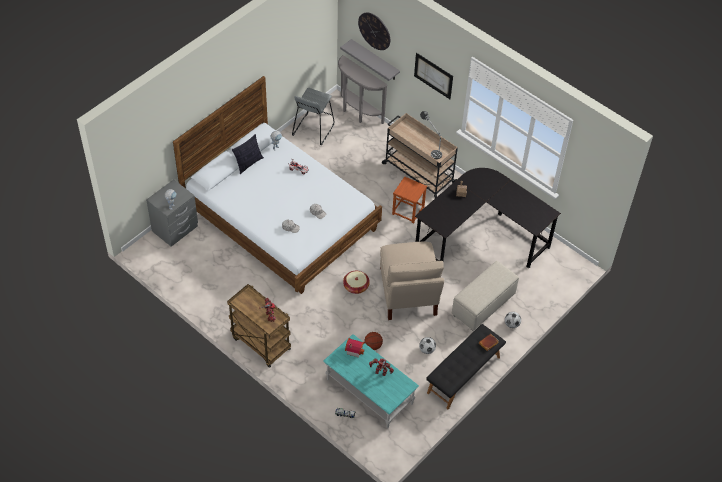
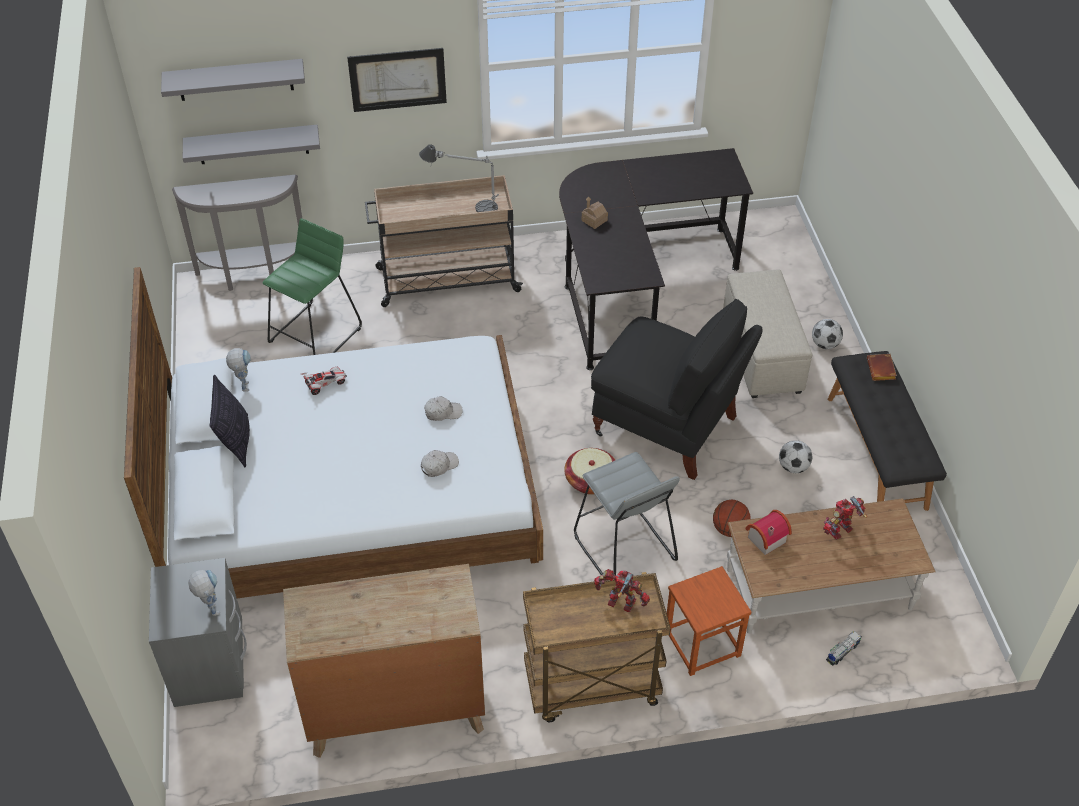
camera: 50 degrees left, 5 degrees down
(201, 292) = (395, 711): none -> brown dresser
(313, 129) = (221, 346): grey stool -> grey stool (623, 548)
(347, 153) = (315, 335): none -> green stool
(369, 391) = (818, 589): turquoise coffee table -> brown coffee table
(374, 31) = (235, 80): wall clock -> grey shelf
(408, 210) = (505, 331): brown stool -> brown stool (702, 643)
(408, 295) = (667, 427): beige chair -> black chair

